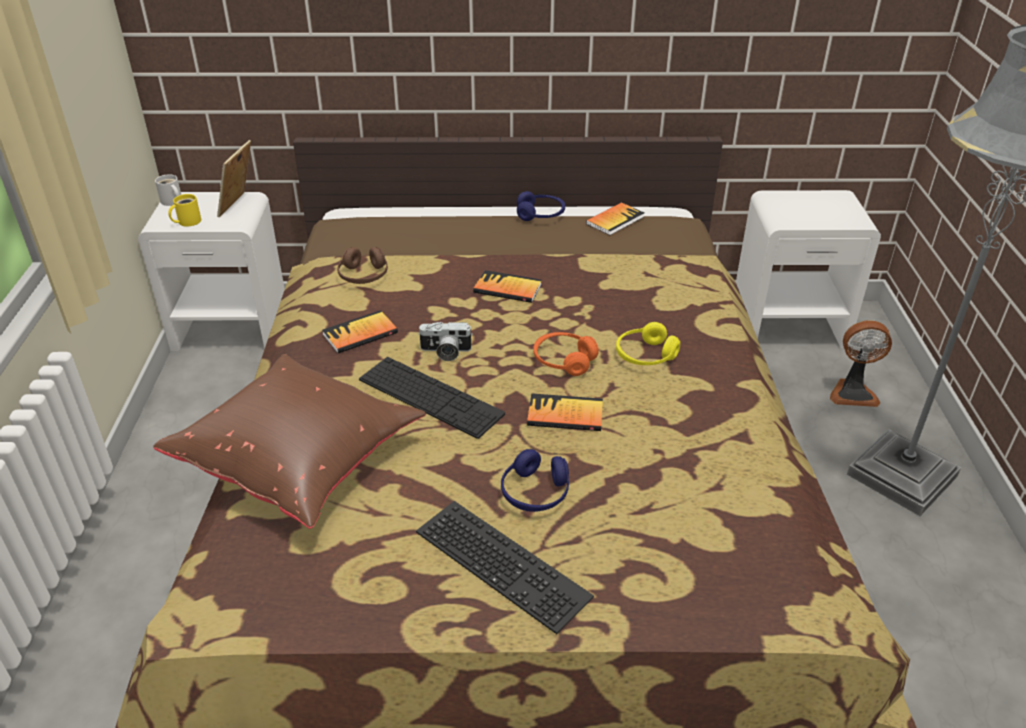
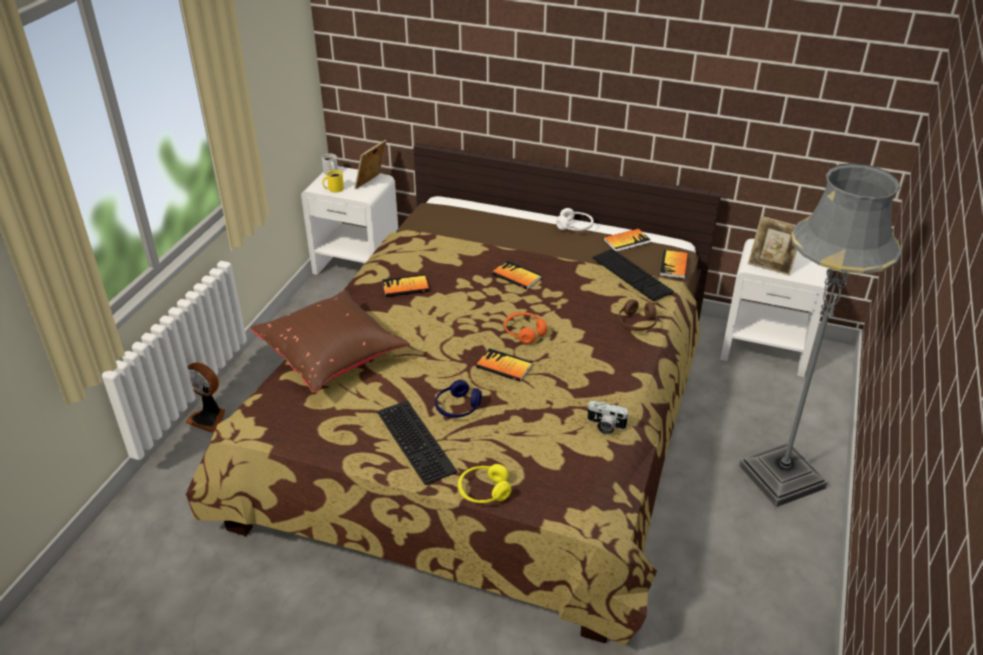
camera: 20 degrees right, 0 degrees up
(363, 276) = (427, 248): brown headphones -> brown headphones (637, 323)
(430, 396) = (427, 336): keyboard -> keyboard (632, 274)
(445, 352) = (452, 310): camera -> camera (605, 426)
(540, 215) = (575, 227): blue headphones -> white headphones
(645, 356) = (581, 341): yellow headphones -> yellow headphones (484, 491)
(690, 238) = (674, 265): none -> book
(803, 217) = (771, 266): none -> picture frame
(852, 393) = (783, 410): fan -> fan (209, 418)

